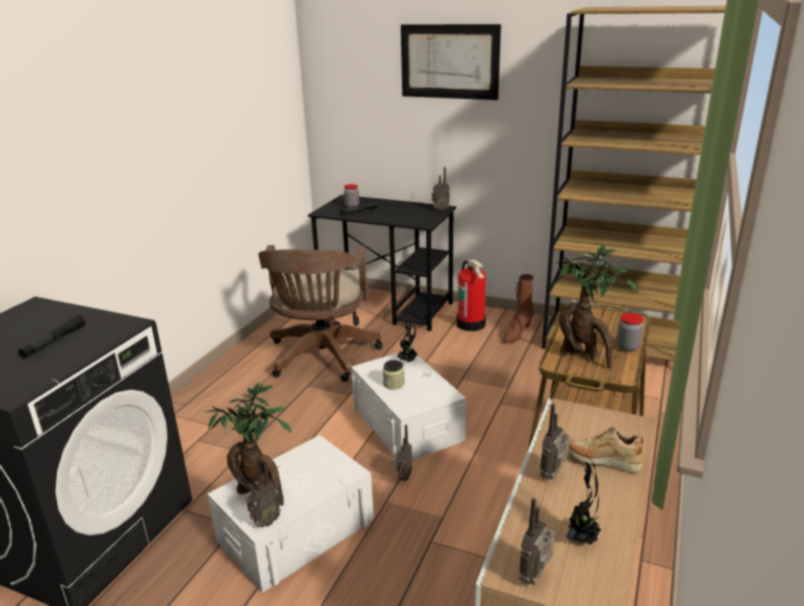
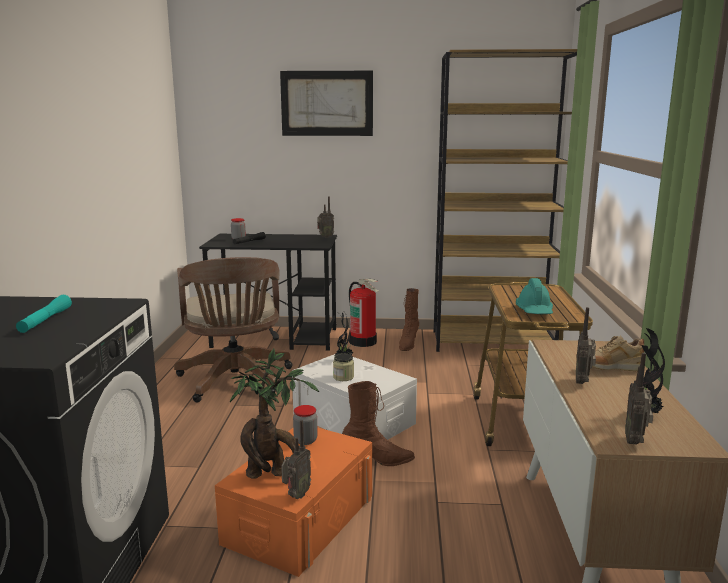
camera: 20 degrees left, 10 degrees down
(54, 342) = (45, 320): black flashlight -> turquoise flashlight
(296, 530) = (300, 519): white storage box -> orange storage box
(402, 478) = (378, 460): radio -> brown boot
(583, 356) = (534, 311): potted plant -> turquoise hard hat
(627, 347) = (563, 302): jar -> jar (305, 440)

